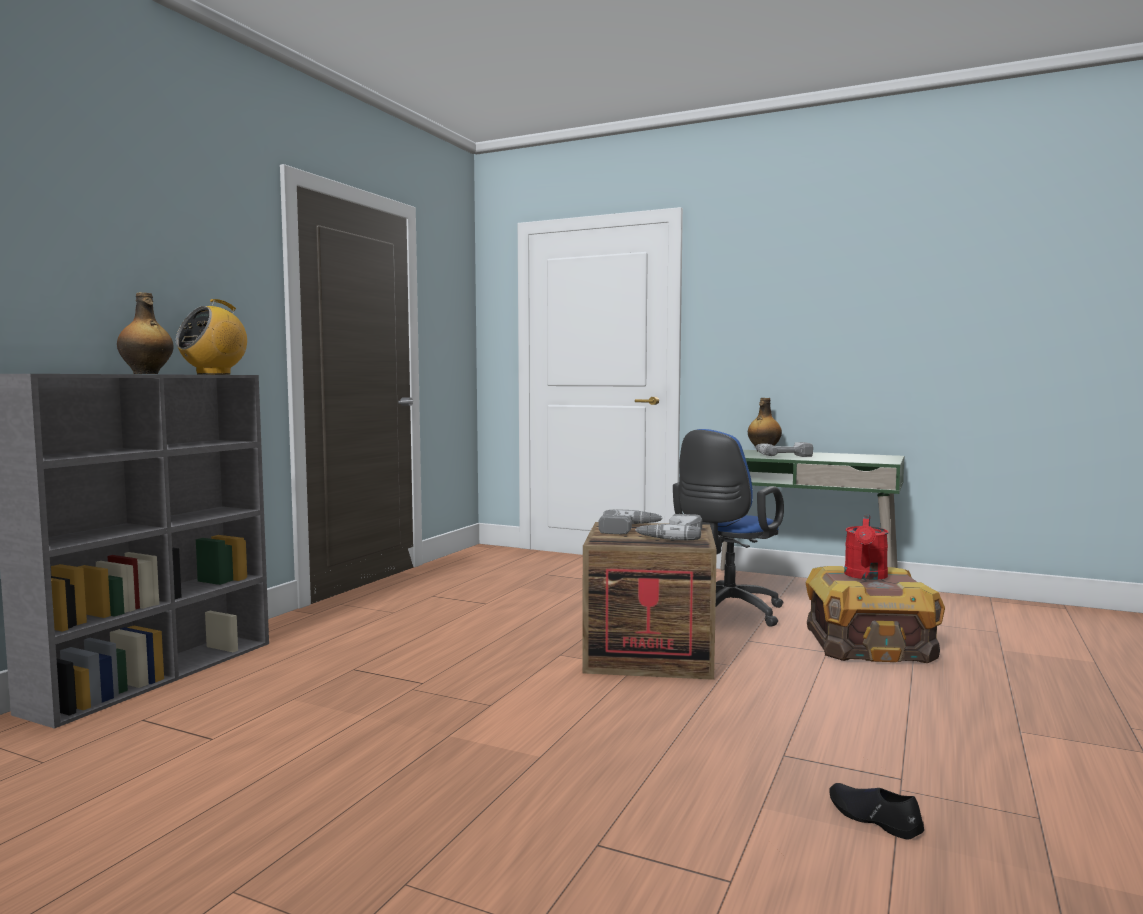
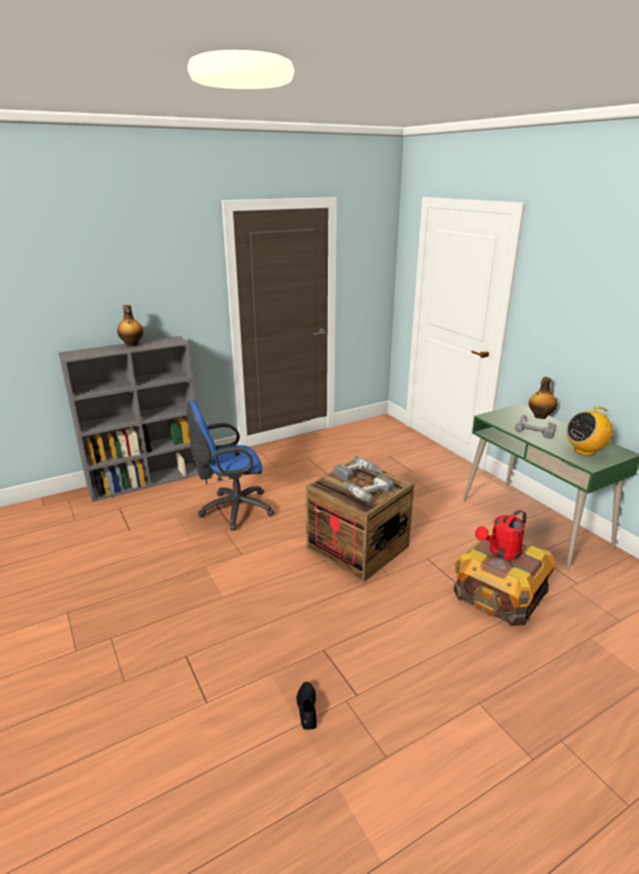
camera: 35 degrees right, 20 degrees up
(214, 374) = (168, 342): radio -> radio (584, 451)
(725, 613) = (447, 529): blue office chair -> blue office chair (233, 510)

